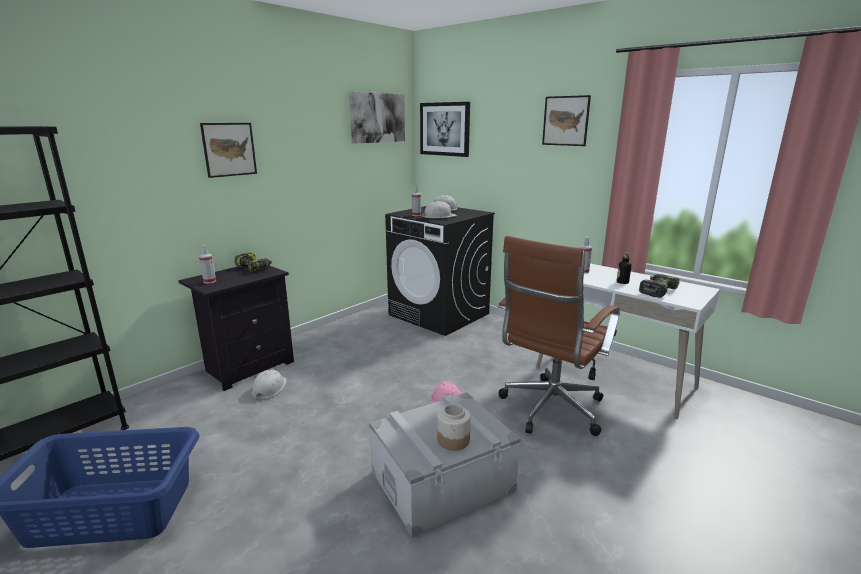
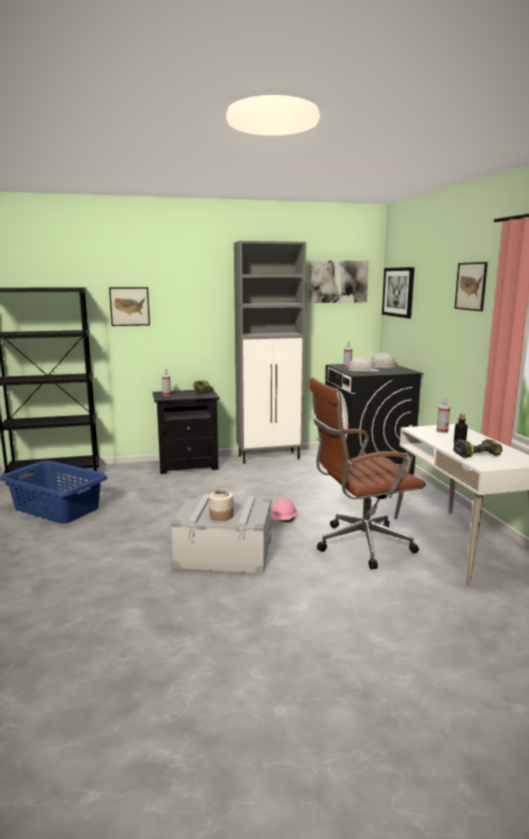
camera: 35 degrees right, 5 degrees down
(229, 149) = (200, 304): picture -> picture (129, 306)
(269, 388) = (186, 479): white hard hat -> none
(335, 330) = (270, 457): none -> grey cabinet

